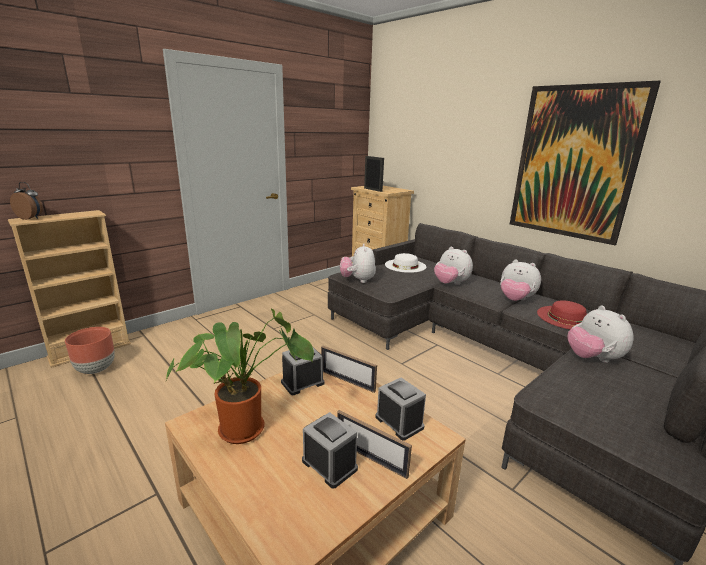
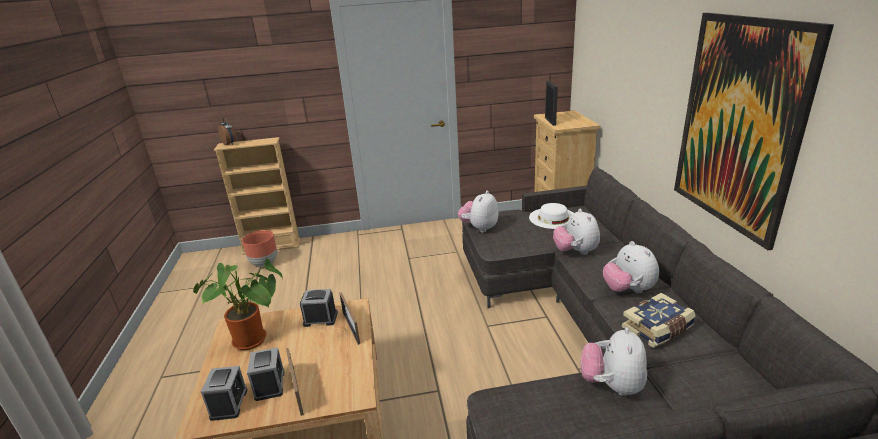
camera: 35 degrees right, 5 degrees up
(399, 422) = (346, 374): alarm clock -> alarm clock (229, 404)
(566, 317) = (658, 329): red hat -> book

